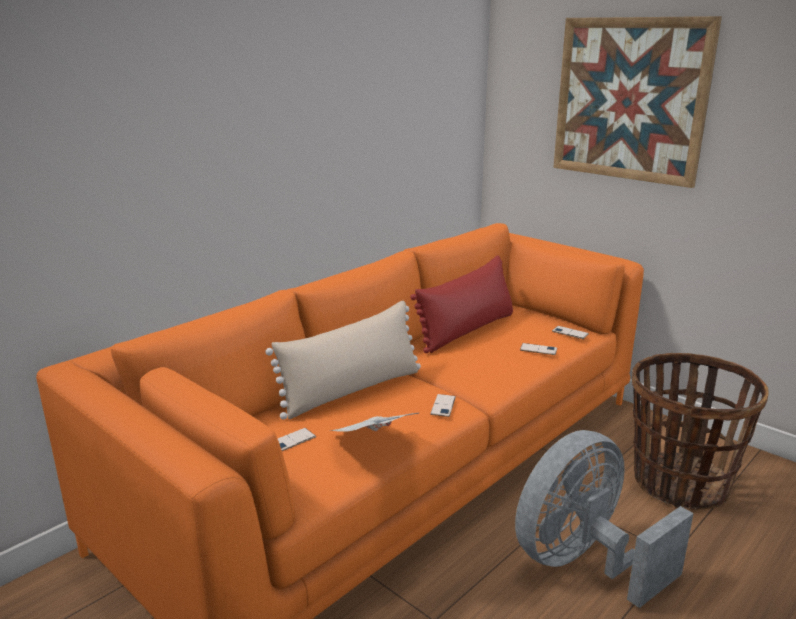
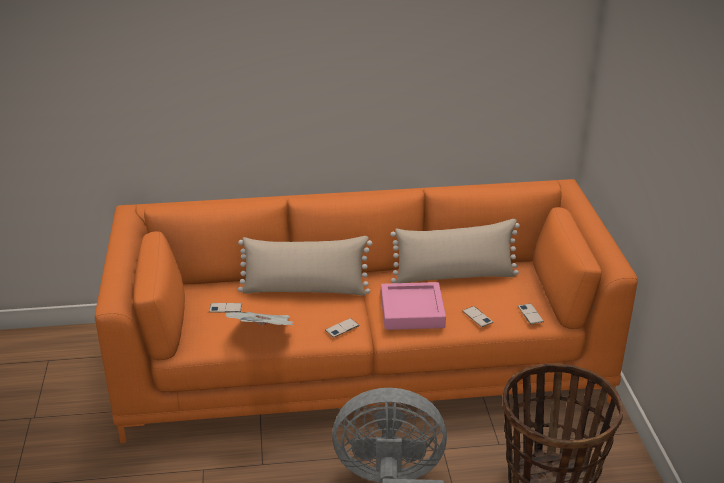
camera: 40 degrees right, 10 degrees up
(467, 330) = (454, 276): red pillow -> beige pillow
(481, 366) = (412, 311): none -> pink tray
(629, 100) = (656, 111): picture -> none

